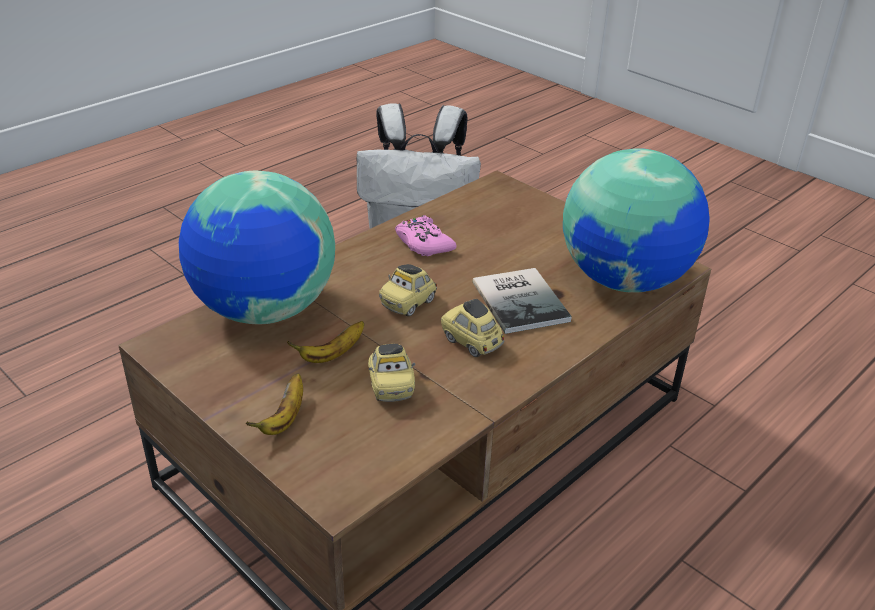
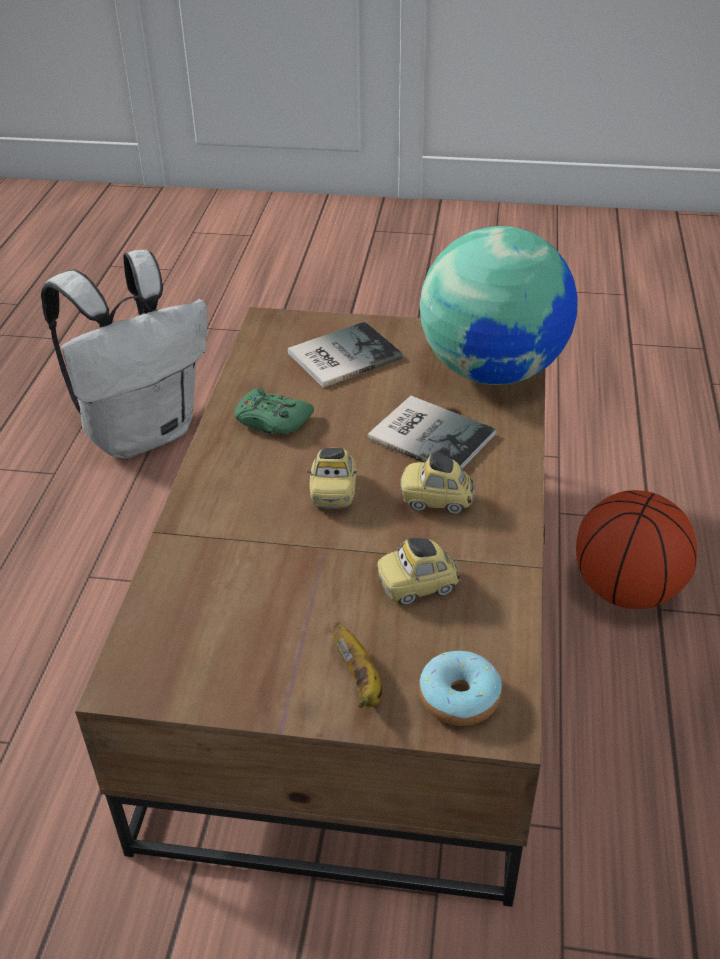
camera: 35 degrees left, 5 degrees up
(264, 310) = (196, 578): globe -> none
(331, 465) = (459, 698): none -> donut
(332, 354) = (324, 586): banana -> none
(391, 386) = (418, 586): toy car -> toy car turned 120 degrees clockwise
(423, 243) = (272, 420): pink game controller -> green game controller
(521, 224) = (340, 355): none -> book
(666, 530) = (626, 591): none -> basketball

